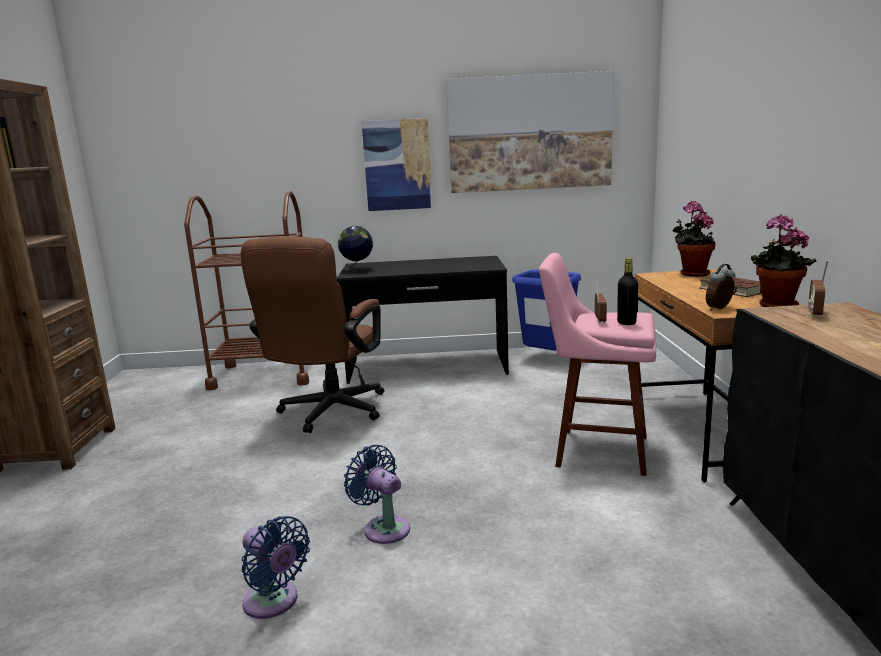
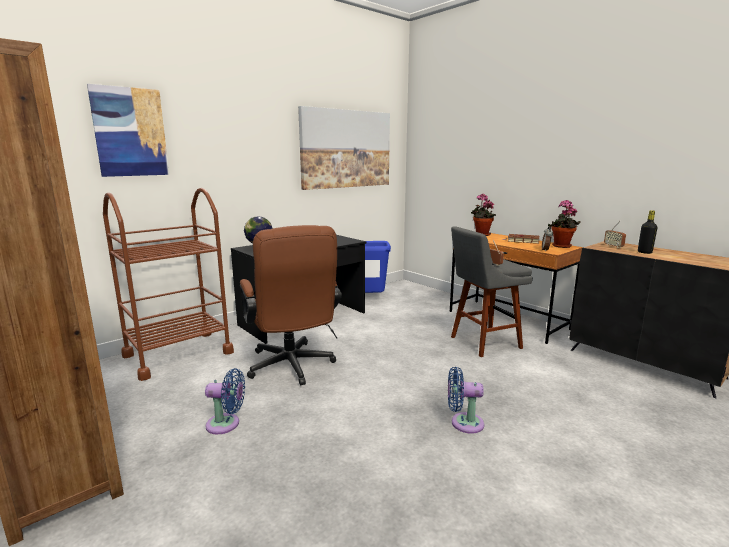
camera: 40 degrees left, 0 degrees up
(274, 602) = (491, 495): blue fan -> blue fan (226, 424)
(397, 165) = (265, 168): picture -> picture (130, 132)
(596, 450) = (482, 343): pink stool -> grey stool
(626, 323) = (509, 264): black bottle -> black bottle (644, 252)

